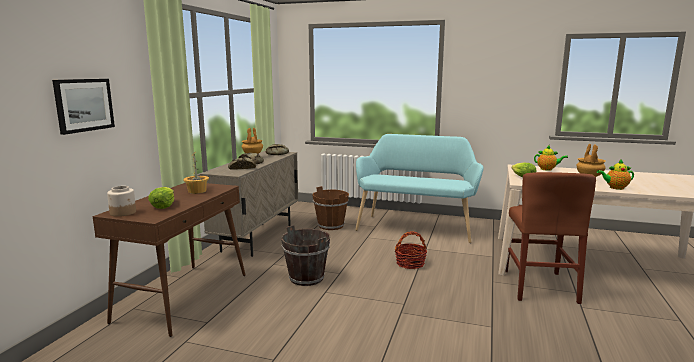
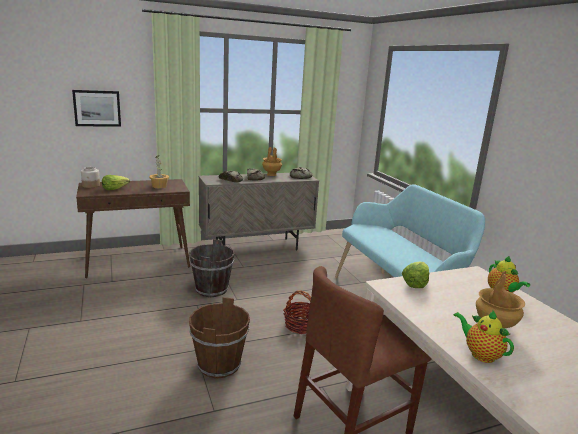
camera: 50 degrees right, 5 degrees up
(331, 225) = (328, 263): brown bucket -> brown bucket (219, 365)

